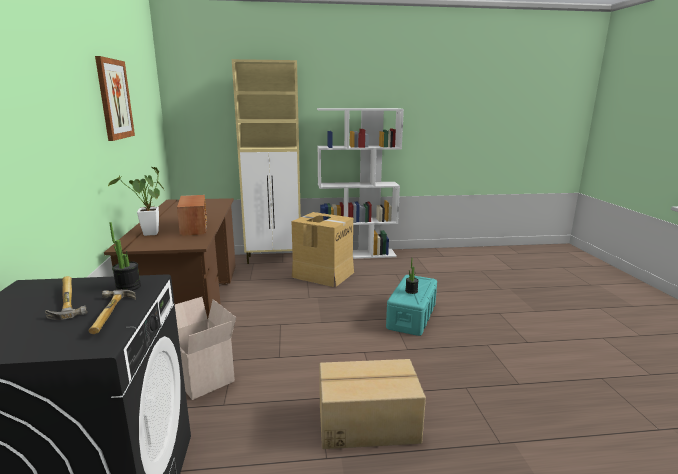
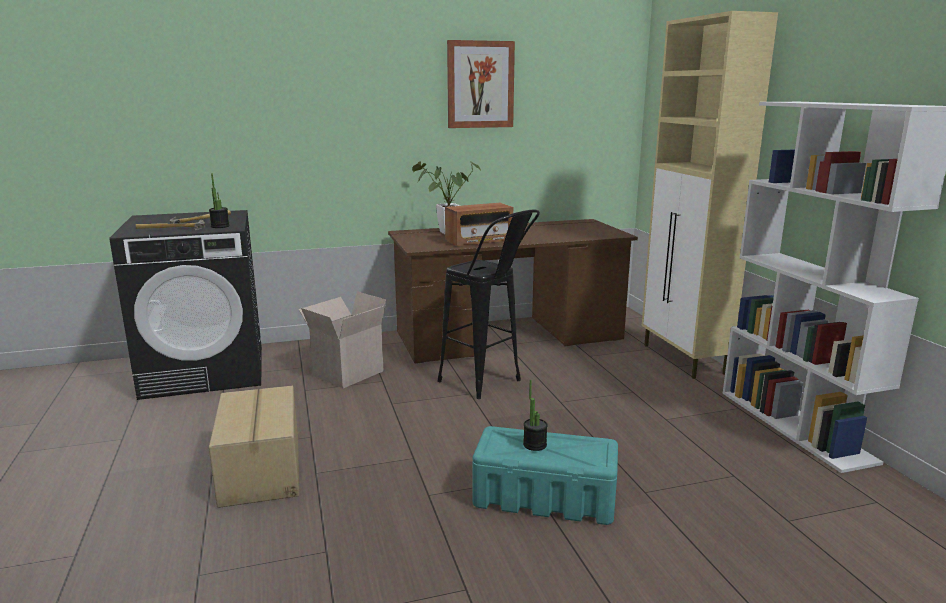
camera: 80 degrees right, 0 degrees up
(271, 316) = (488, 385): none -> black stool
(323, 274) = (657, 403): cardboard box -> none

